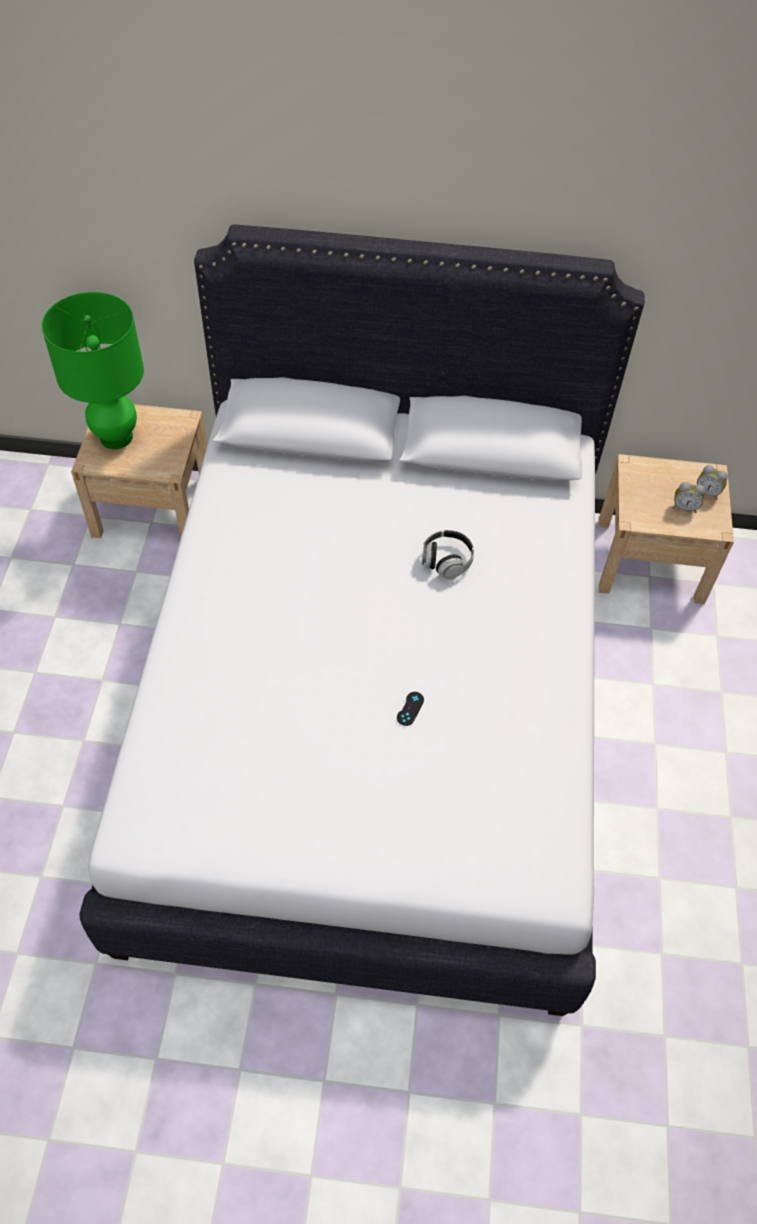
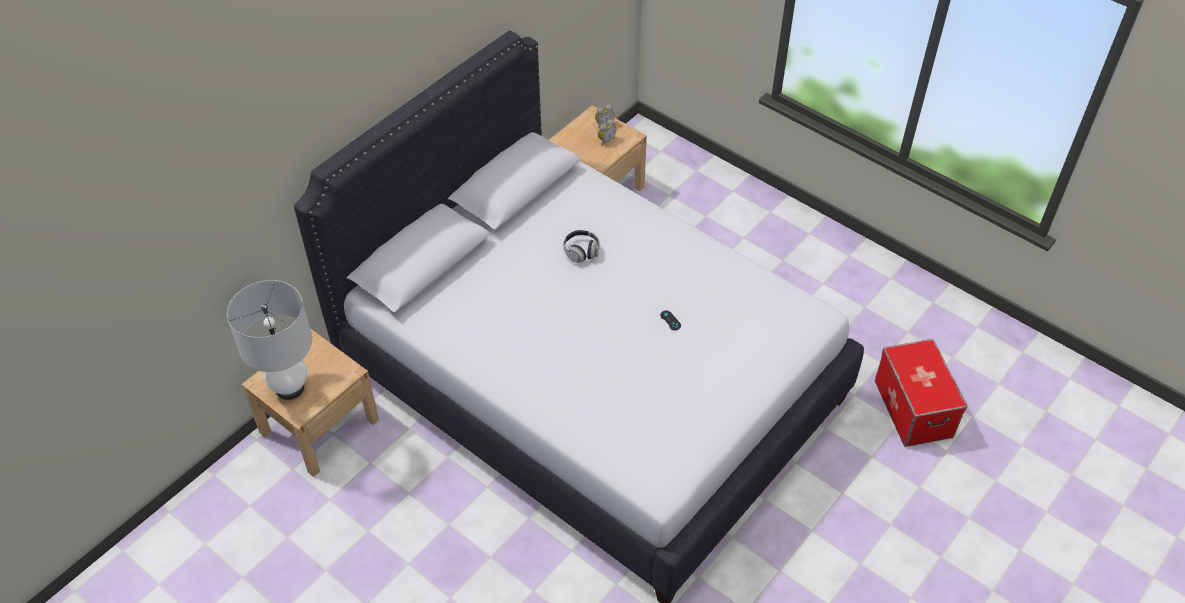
camera: 55 degrees left, 5 degrees down
(116, 437) = (290, 388): green table lamp -> white table lamp
(618, 1124) = (913, 409): none -> storage box

